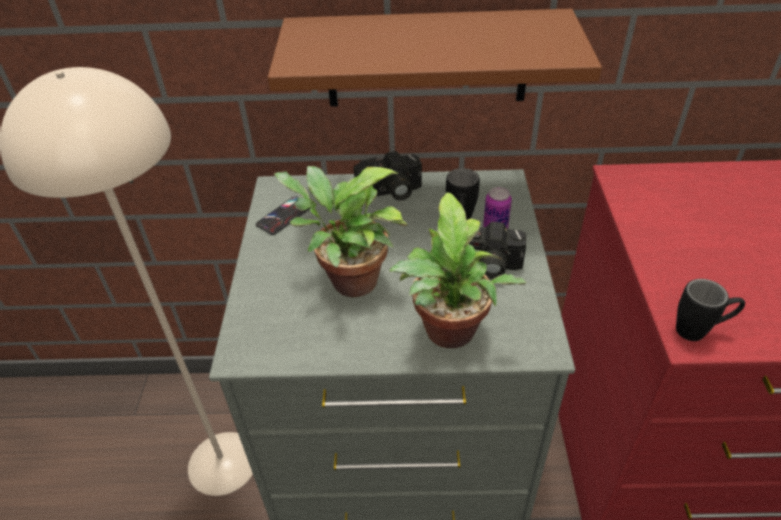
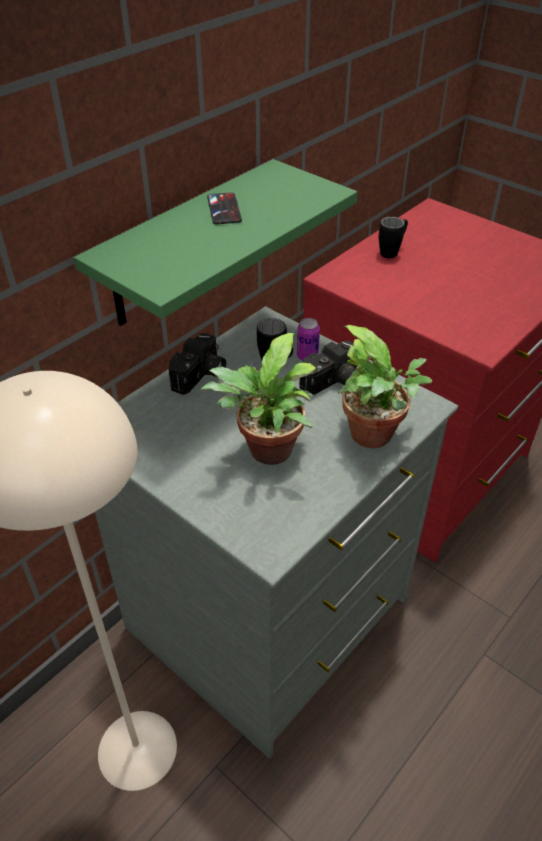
camera: 50 degrees left, 0 degrees up
(284, 216) = (147, 444): phone -> phone (224, 209)
(427, 59) = (186, 244): brown shelf -> green shelf
(700, 331) = (482, 341): black mug -> black mug (392, 251)

